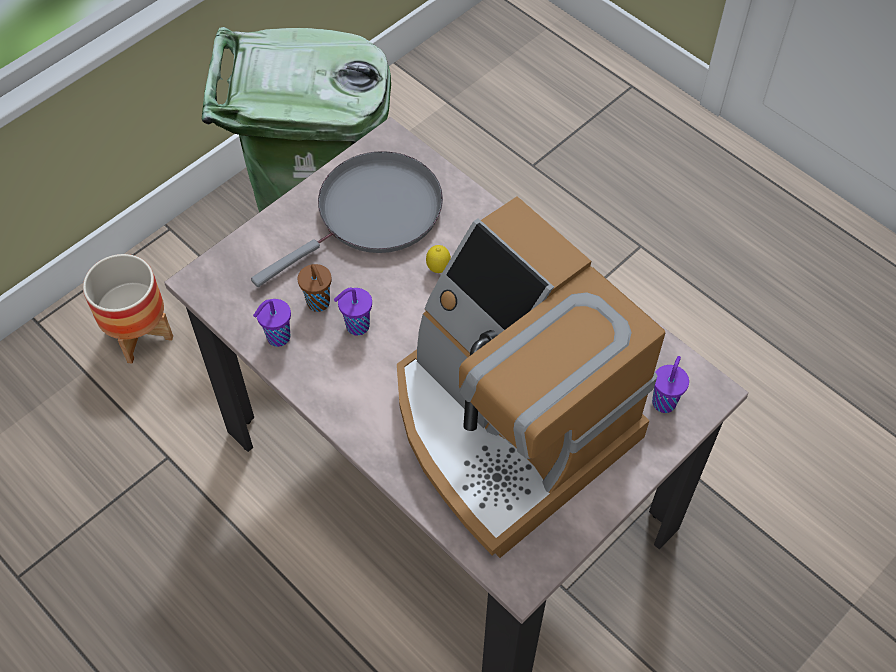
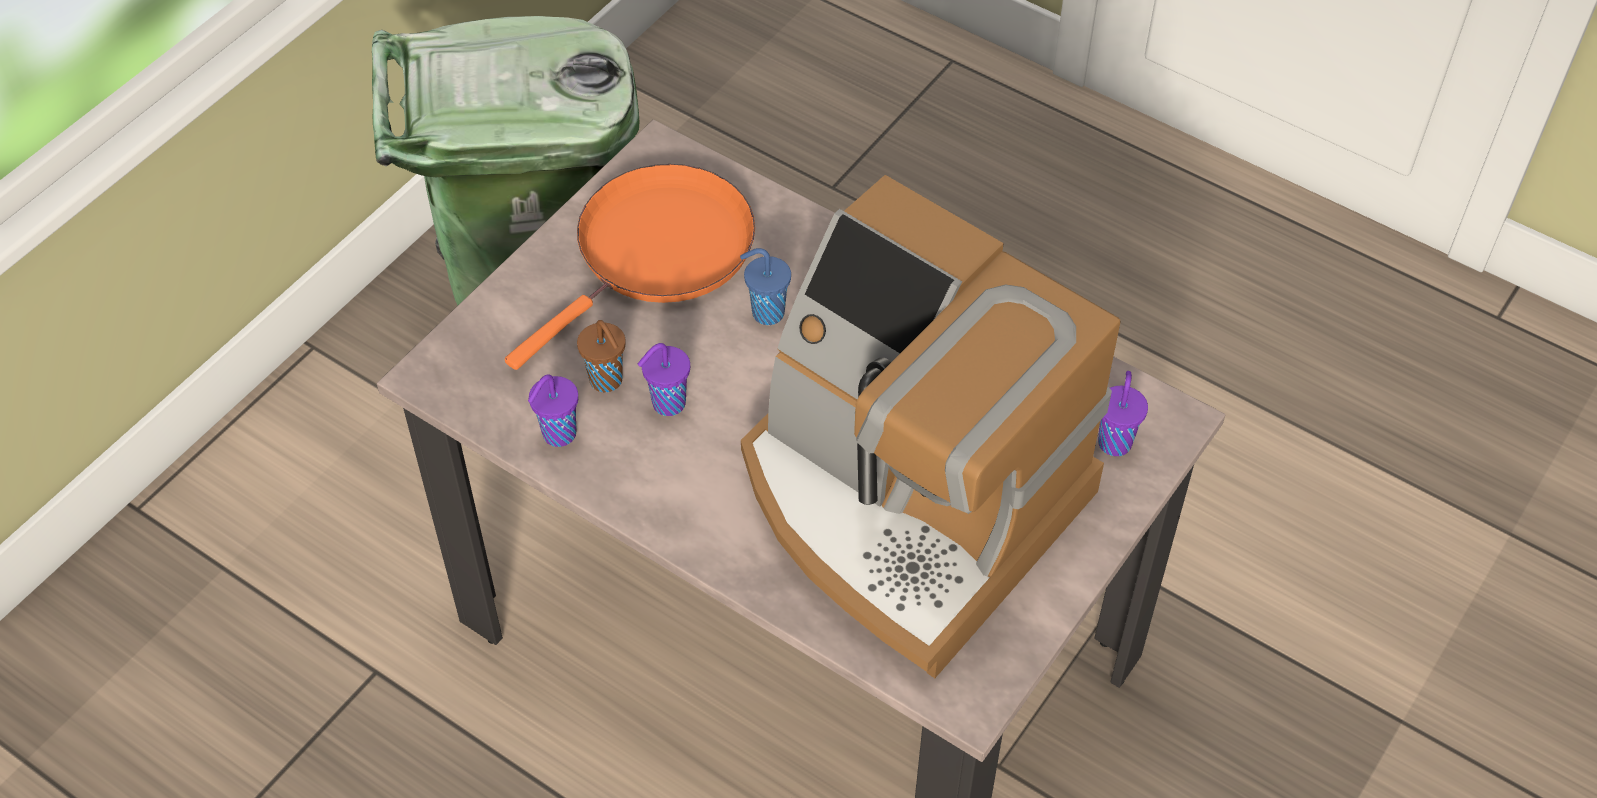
camera: 10 degrees left, 5 degrees down
(139, 334) = (298, 503): planter -> none
(373, 214) = (657, 252): grey frying pan -> orange frying pan
(438, 269) = (766, 313): lemon -> blue cup

